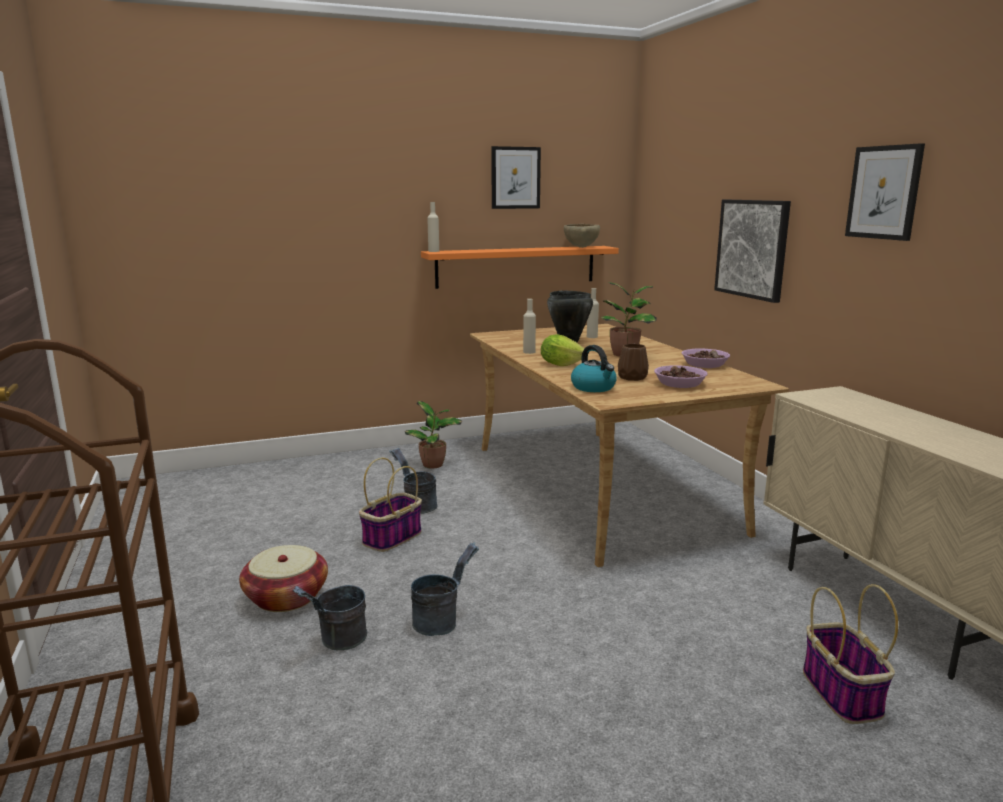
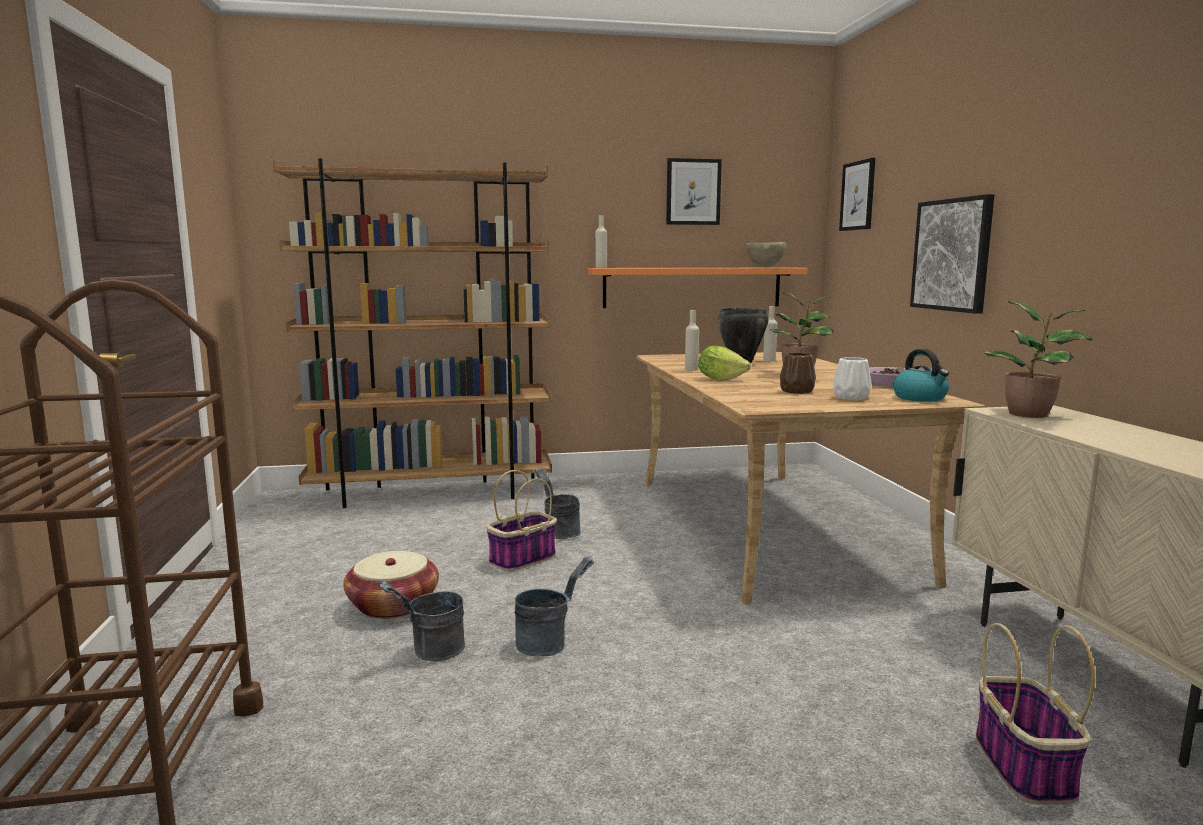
camera: 10 degrees right, 5 degrees down
(283, 472) = (432, 493): none -> brown bookcase
(434, 465) = (590, 495): potted plant -> potted plant (1031, 414)
(594, 388) = (747, 397): kettle -> kettle (920, 398)
(679, 384) = (849, 397): bowl -> white vase
(884, 192) = (1101, 168): picture -> picture (858, 196)

